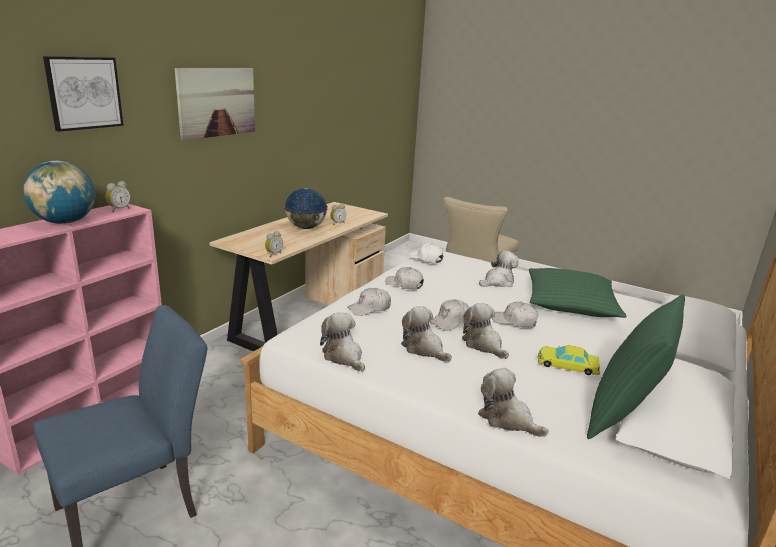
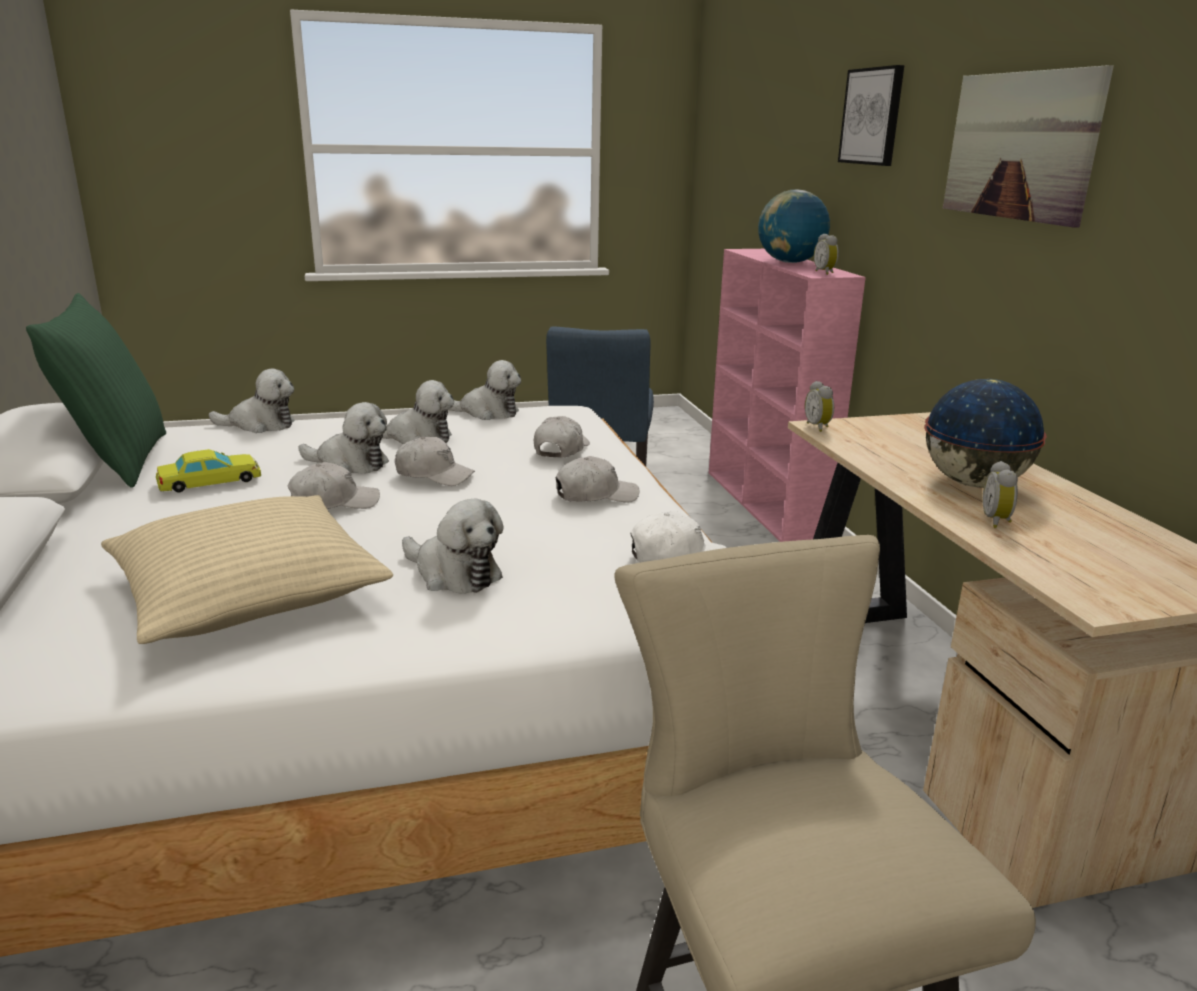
camera: 135 degrees right, 0 degrees up
(450, 321) = (434, 475): white cap -> white cap turned 105 degrees clockwise
(498, 282) = (453, 574): plush toy -> plush toy turned 60 degrees counterclockwise
(570, 303) = (248, 591): green pillow -> beige pillow

